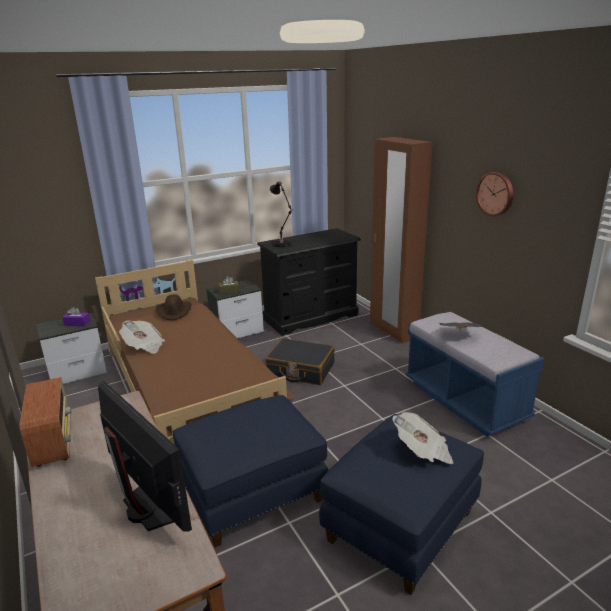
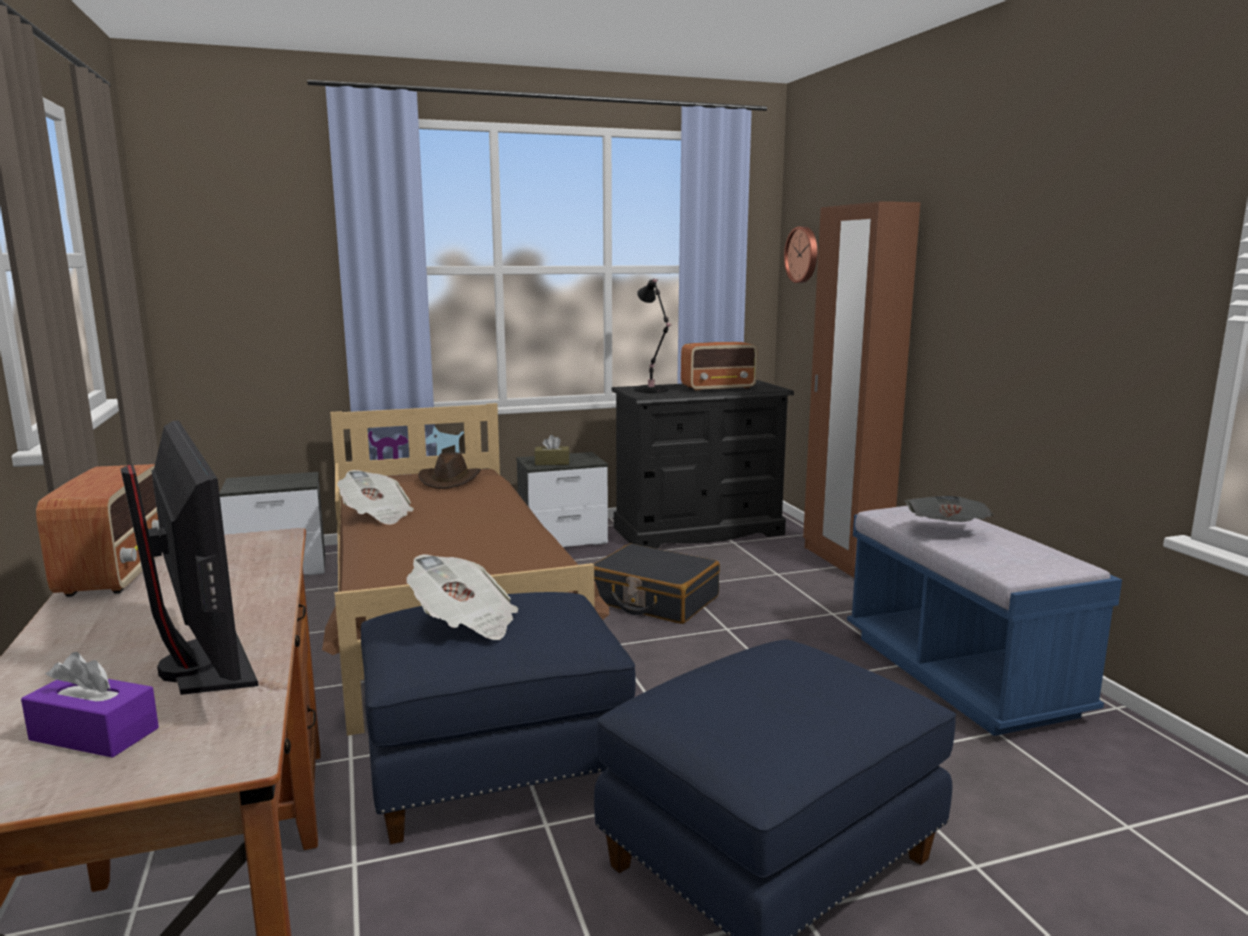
camera: 10 degrees right, 10 degrees down
(77, 323) = (288, 481): purple tissue box -> purple tissue box (94, 734)
(319, 239) = (719, 388): none -> radio
(422, 451) = (816, 689): newspaper -> newspaper (465, 623)
(496, 193) = (1030, 274): wall clock -> wall clock (803, 254)

